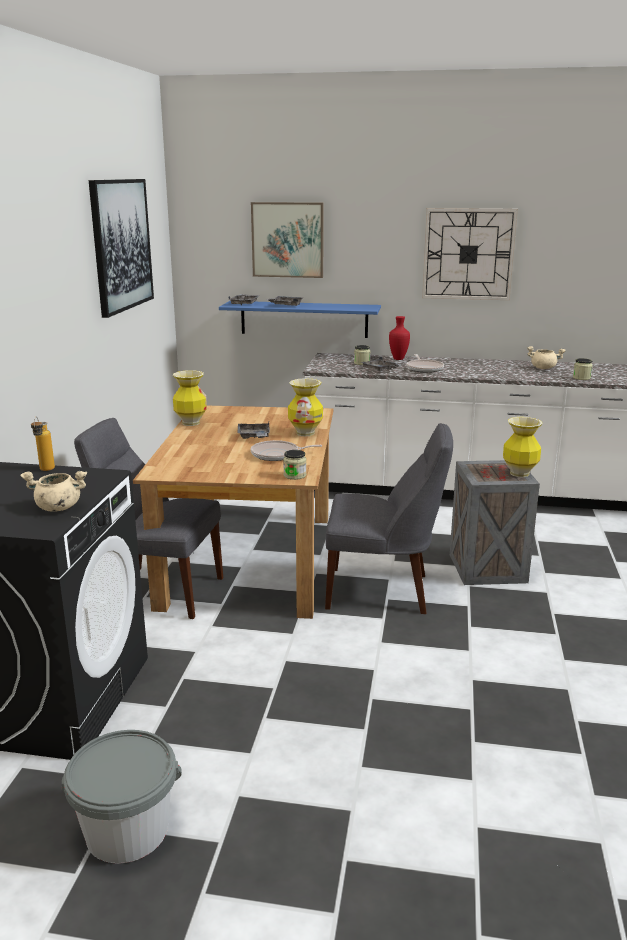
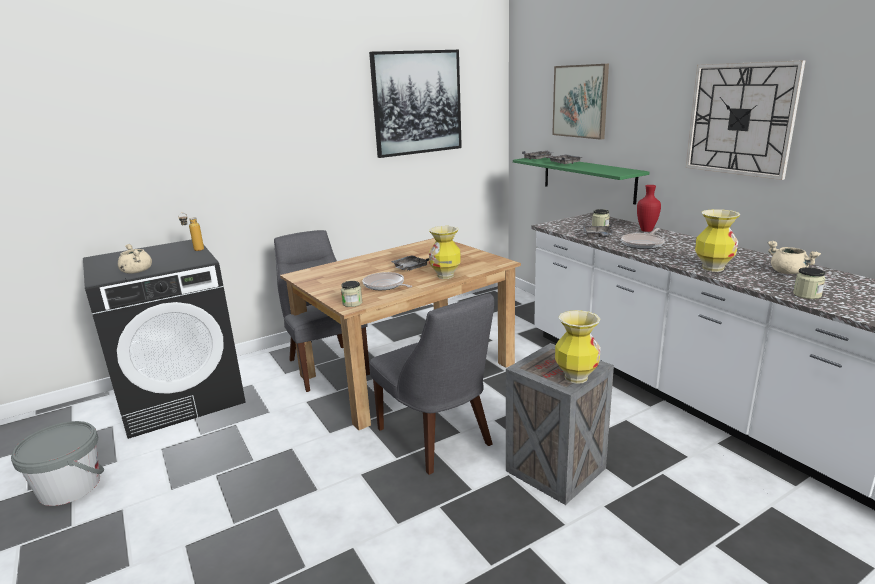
camera: 50 degrees right, 0 degrees up
(191, 423) = (403, 248): vase -> vase (712, 268)
(304, 319) = (587, 178): blue shelf -> green shelf

